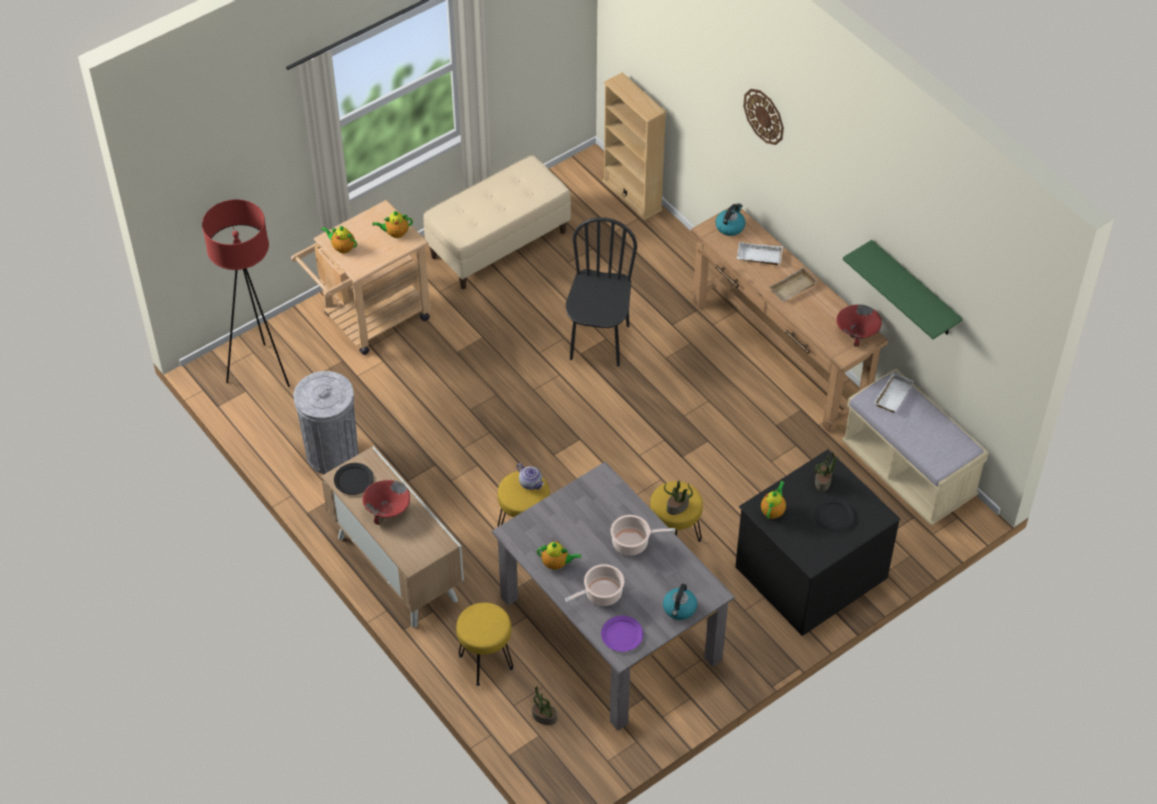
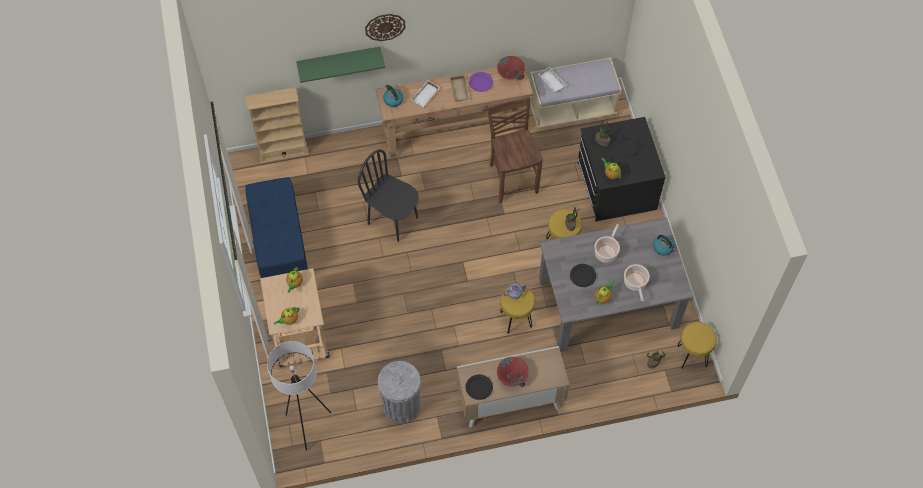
camera: 65 degrees left, 10 degrees up
(260, 371) = (308, 425): red floor lamp -> white floor lamp
(485, 662) = (601, 378): yellow stool -> yellow stool (692, 356)
(498, 243) = (279, 242): beige bench -> blue bench
(578, 528) = (583, 276): none -> black plate
(622, 634) = (668, 284): purple plate -> purple plate (480, 82)
(745, 445) = (512, 178): none -> brown chair
(914, 290) = (535, 24): green shelf -> green shelf (339, 60)

